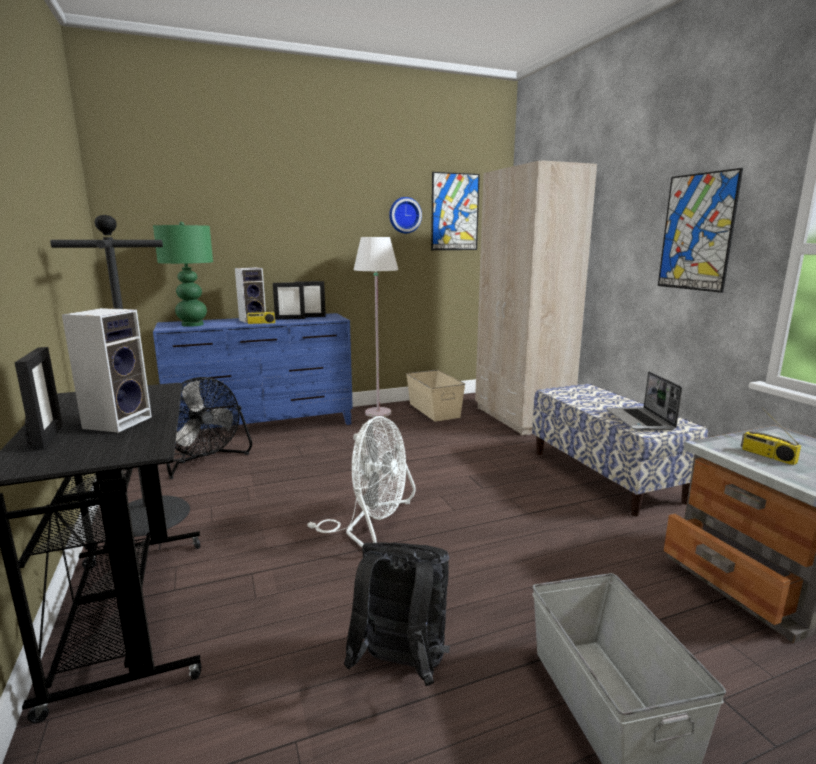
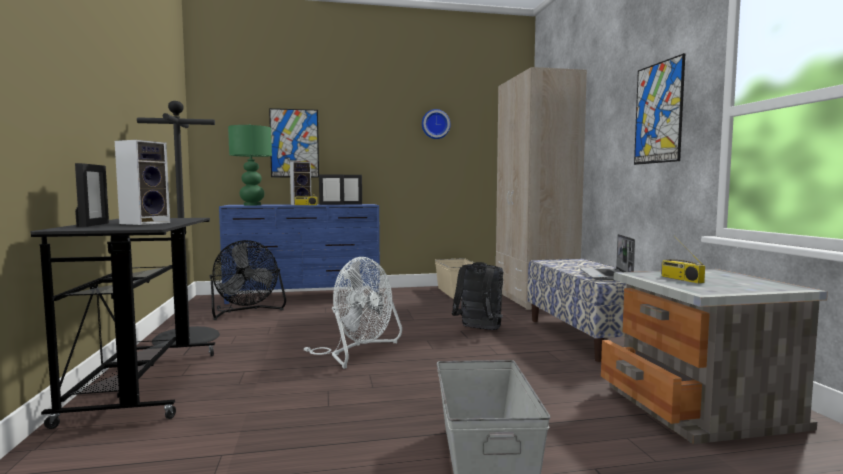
camera: 10 degrees right, 10 degrees down
(378, 413) = (406, 292): white floor lamp -> none
(400, 666) = (327, 426): black backpack -> black backpack (478, 329)
(455, 212) = (480, 122): picture -> picture (294, 143)

